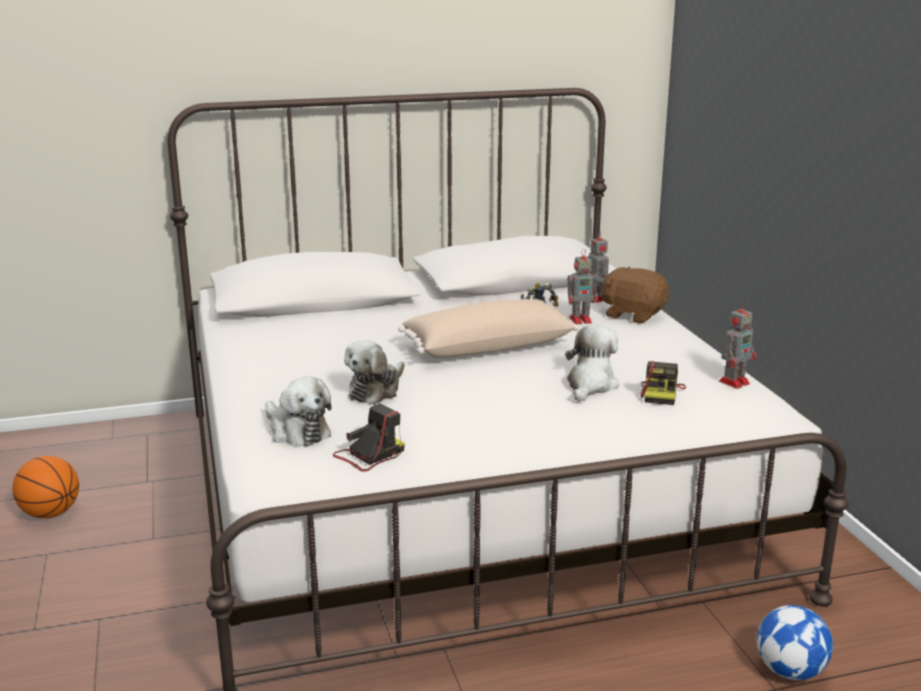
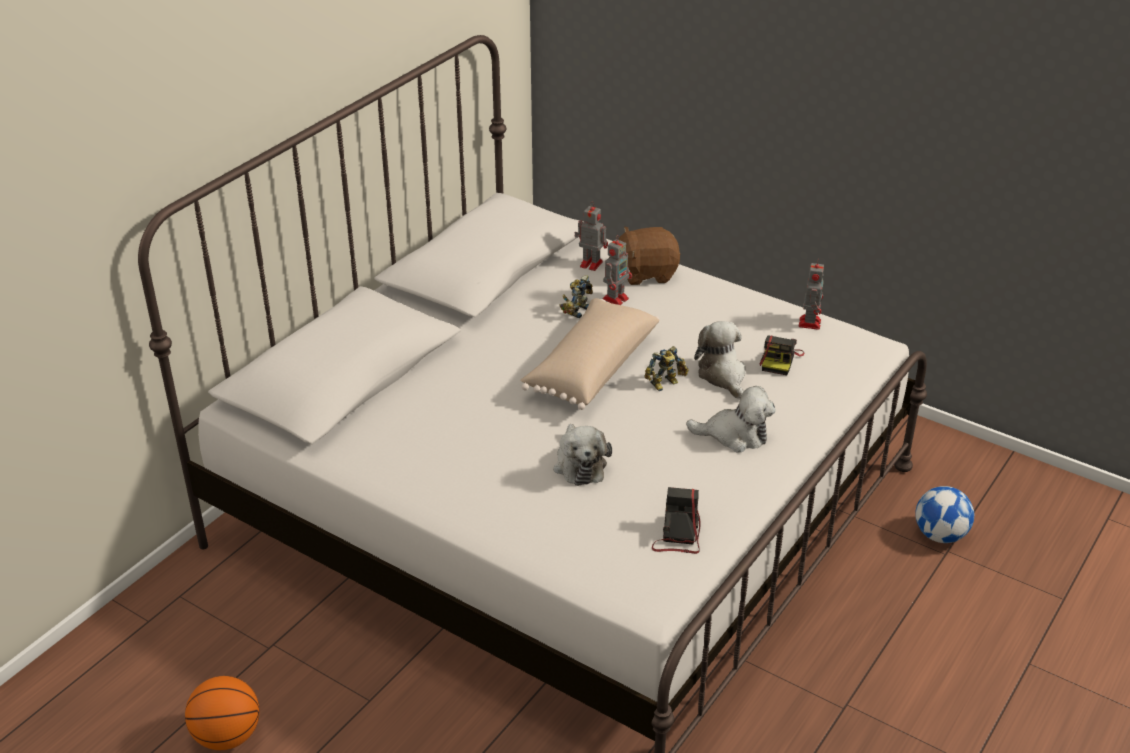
camera: 40 degrees left, 15 degrees up
(297, 431) = (589, 542): plush toy -> plush toy (734, 435)
(531, 374) = (666, 384): none -> toy robot
(661, 393) = (780, 360): camera -> camera turned 45 degrees clockwise

